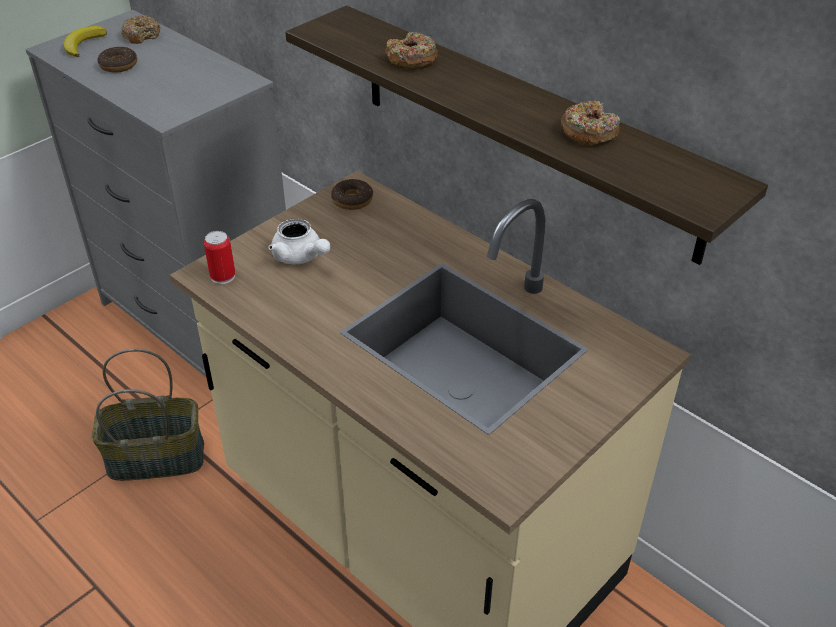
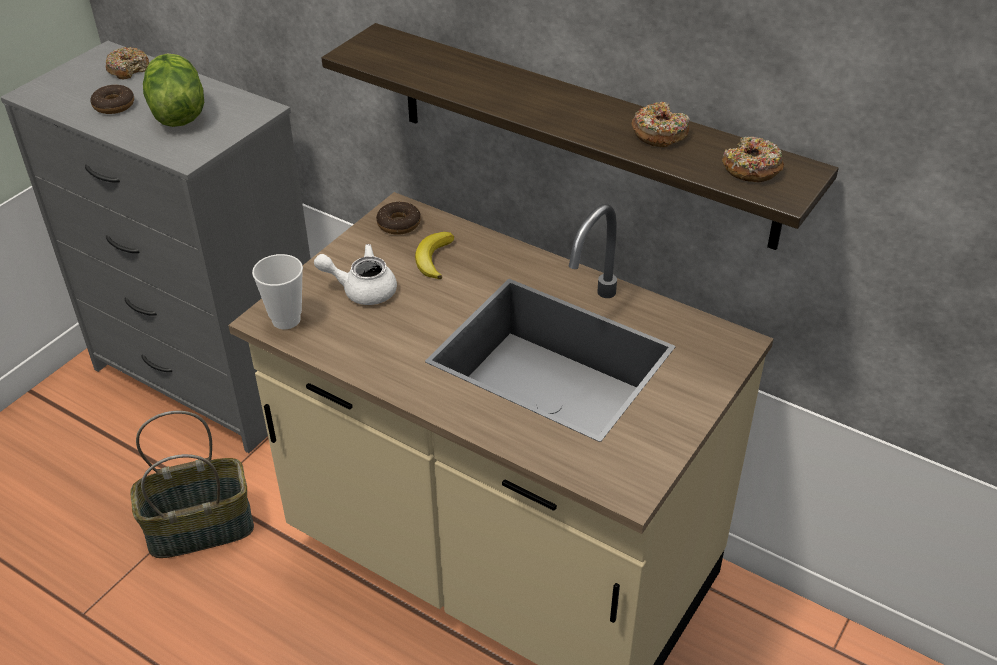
camera: 10 degrees left, 0 degrees up
(83, 45) = (65, 86): banana -> banana (433, 258)
(170, 78) = (177, 113): none -> lettuce
(223, 276) = (286, 320): can -> cup
(300, 257) = (362, 289): white teapot -> white teapot turned 150 degrees clockwise
(412, 60) = (463, 76): donut -> donut (751, 168)

